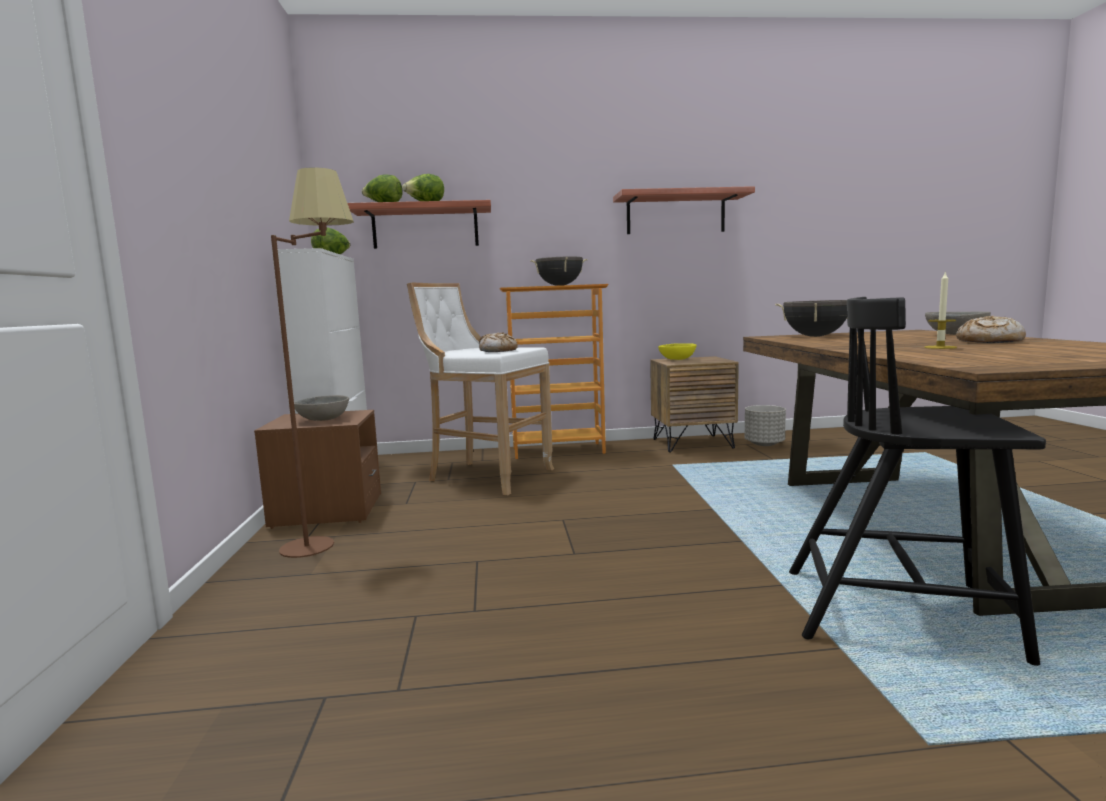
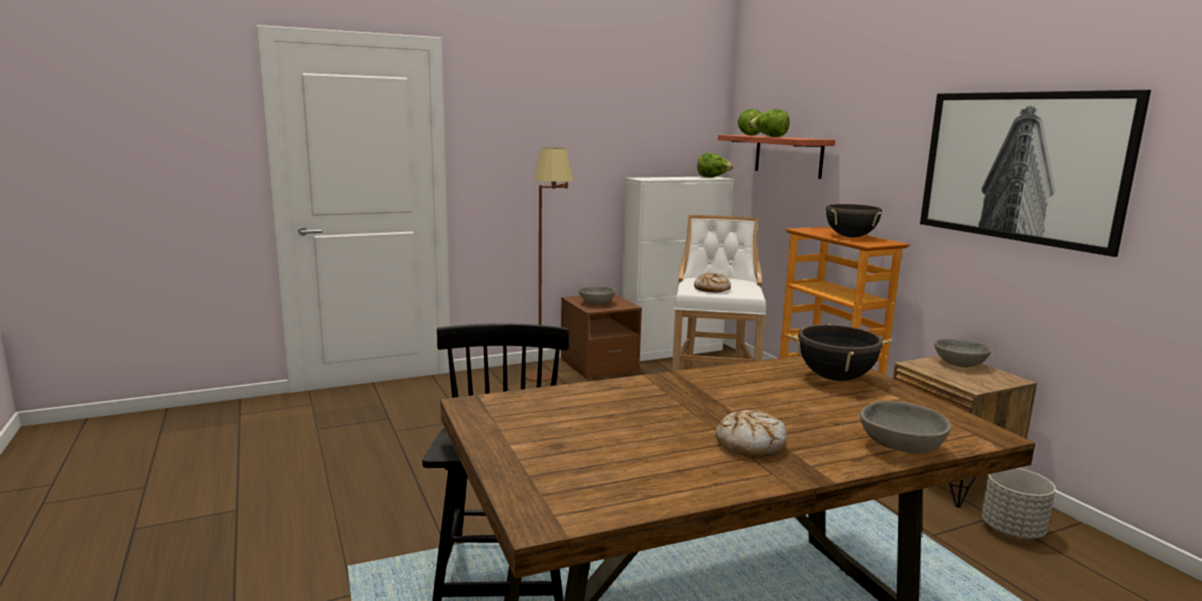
camera: 70 degrees right, 5 degrees up
(675, 214) = (1021, 166): shelf -> picture
(676, 359) = (959, 364): yellow bowl -> grey bowl
(940, 347) = (662, 413): candle -> none

